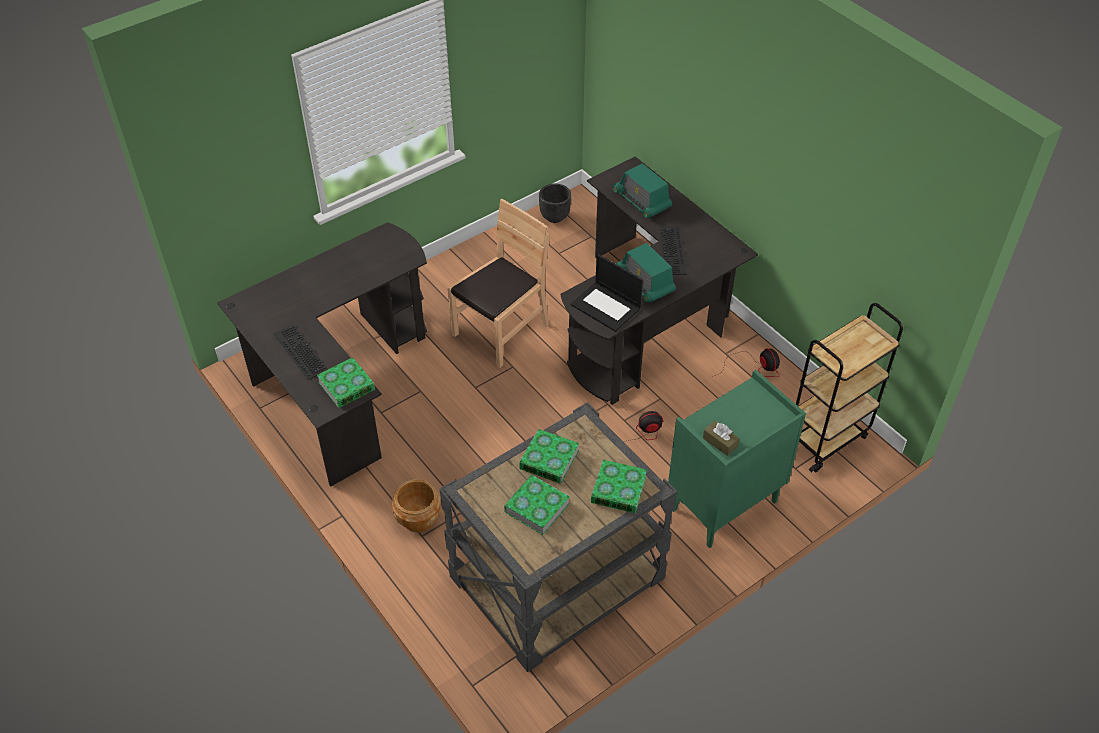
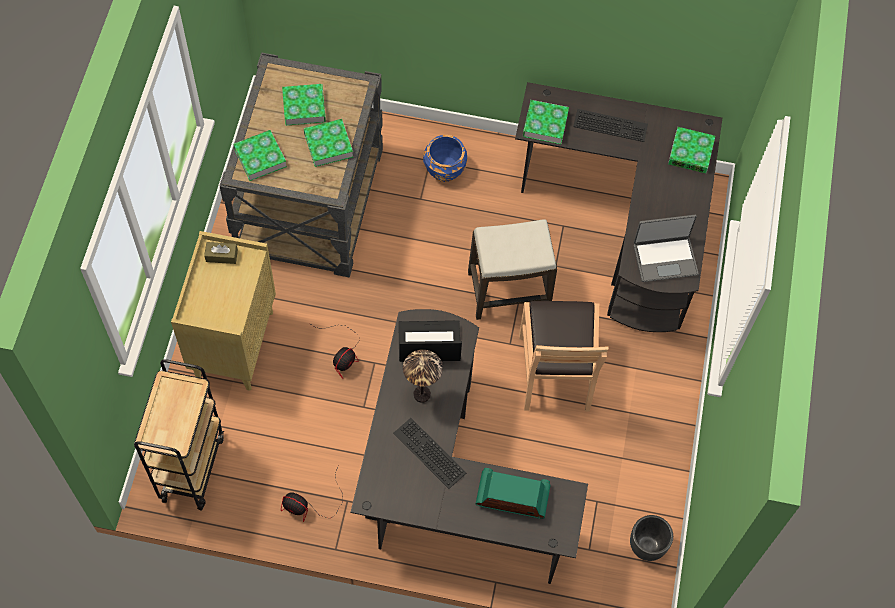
camera: 135 degrees right, 15 degrees up
(273, 296) = (690, 153): none -> book
(383, 250) = (665, 258): none -> laptop
(418, 519) = (444, 169): brown planter -> blue planter
(474, 398) = (509, 291): none -> stool
(644, 282) = (421, 395): radio -> table lamp
(723, 506) = (235, 344): green cabinet -> beige cabinet

